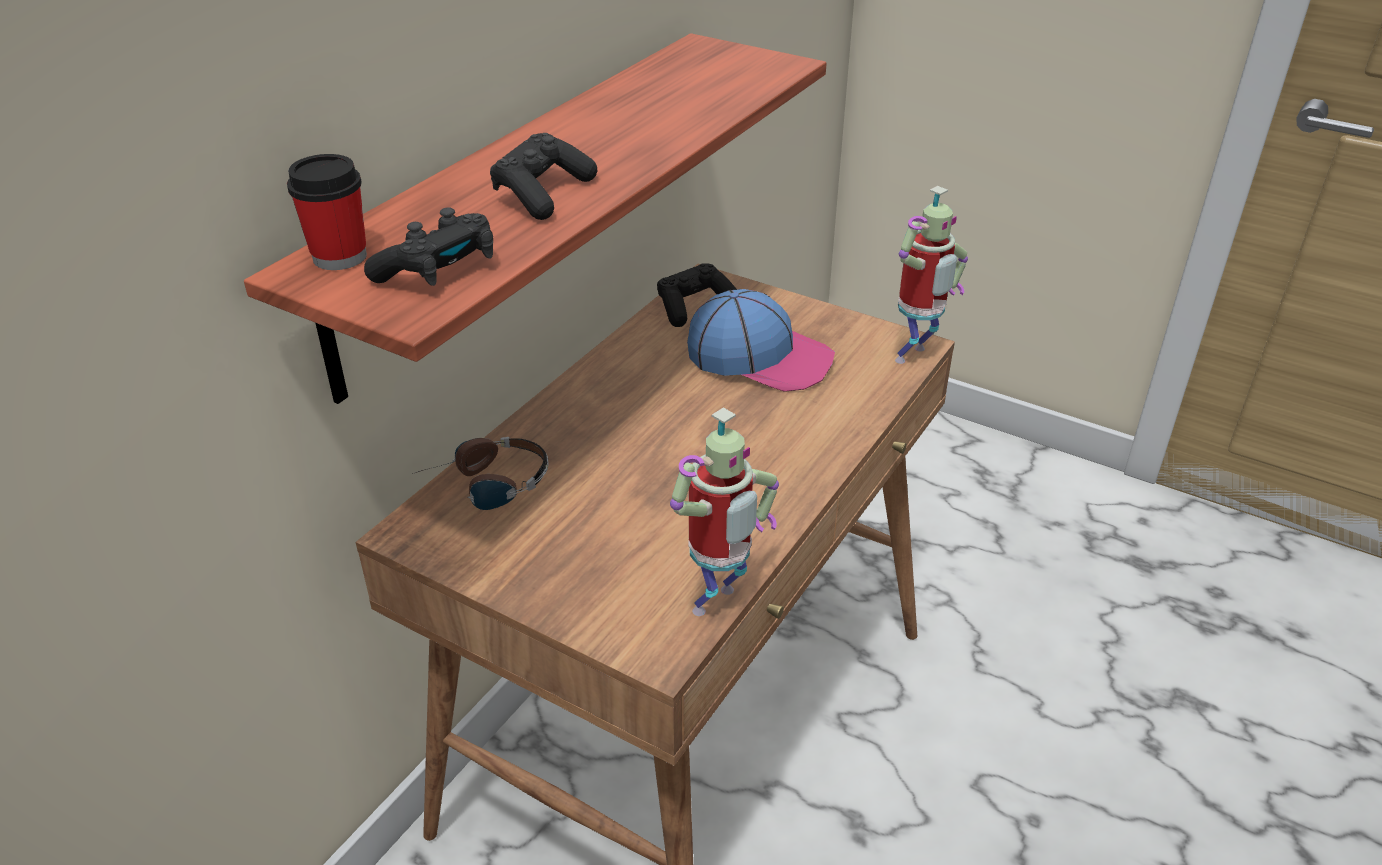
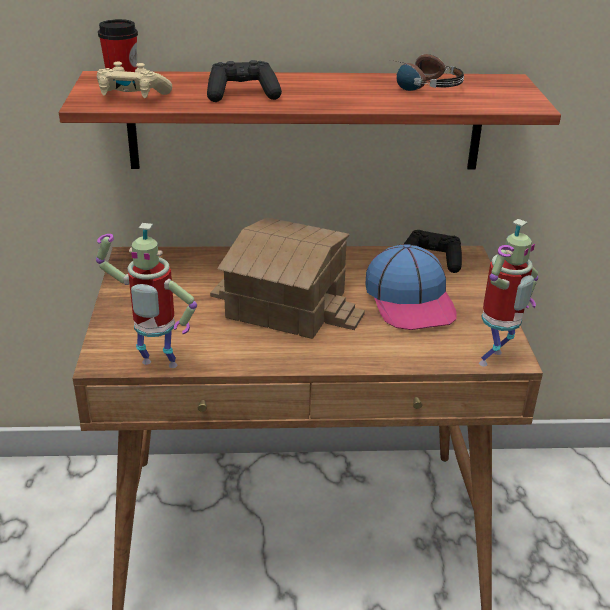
camera: 55 degrees right, 5 degrees down
(439, 271) = (132, 97): black game controller -> beige game controller
(485, 487) = (185, 262): headphones -> headphones (418, 85)
(682, 447) = (285, 306): none -> toy house
(914, 357) = (494, 360): toy robot -> toy robot turned 60 degrees counterclockwise

